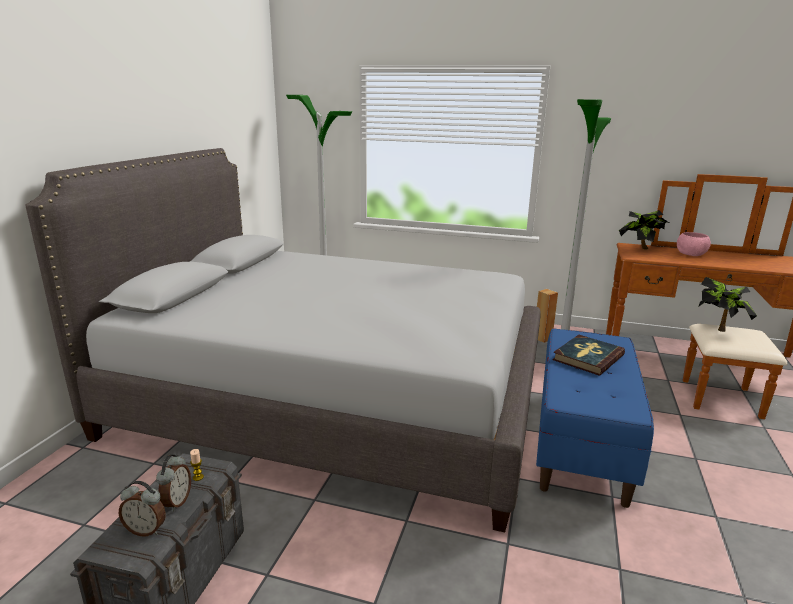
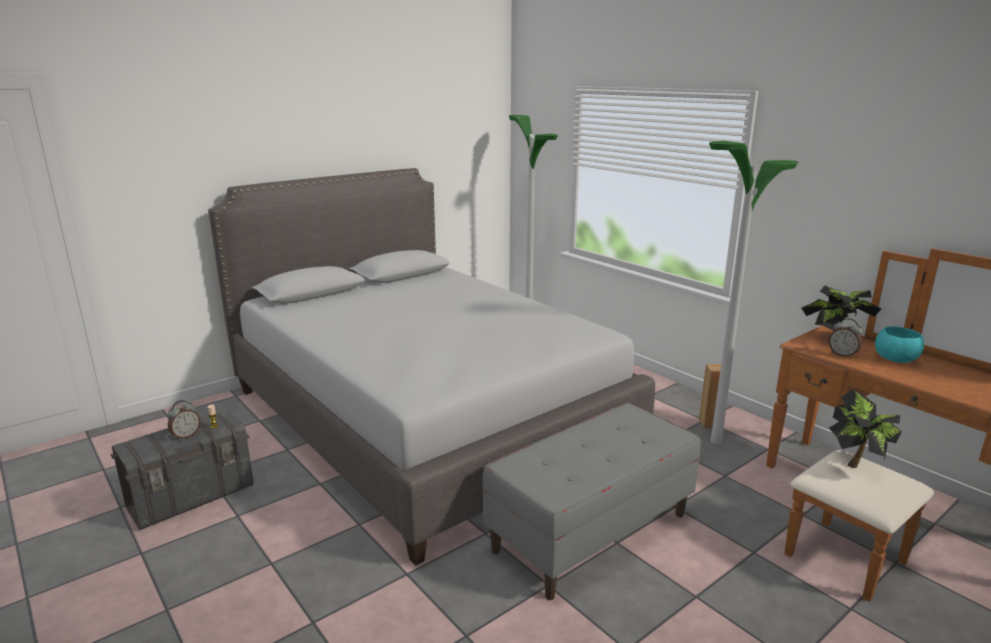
camera: 35 degrees right, 0 degrees up
(146, 530) = (154, 444): alarm clock -> alarm clock (842, 355)
(581, 442) = (591, 531): blue bench -> grey bench
(587, 357) = (608, 439): book -> none
(690, 255) = (895, 359): pink bowl -> turquoise bowl

